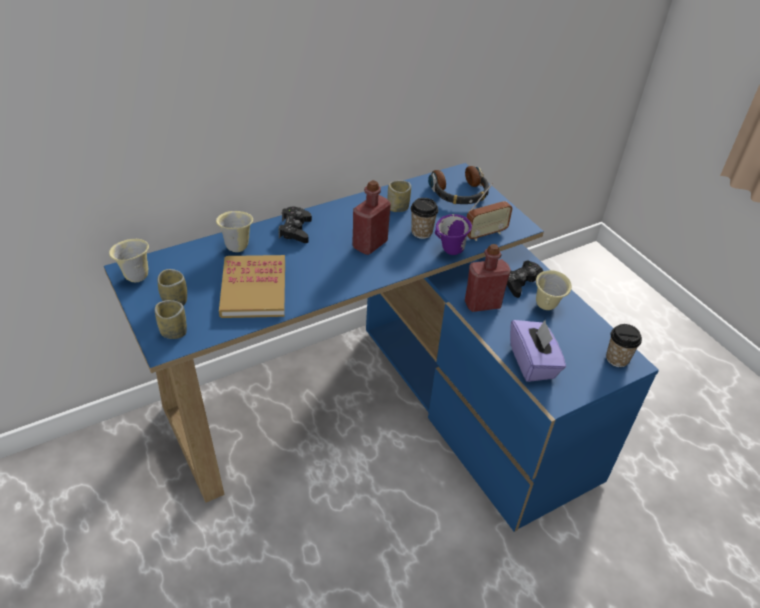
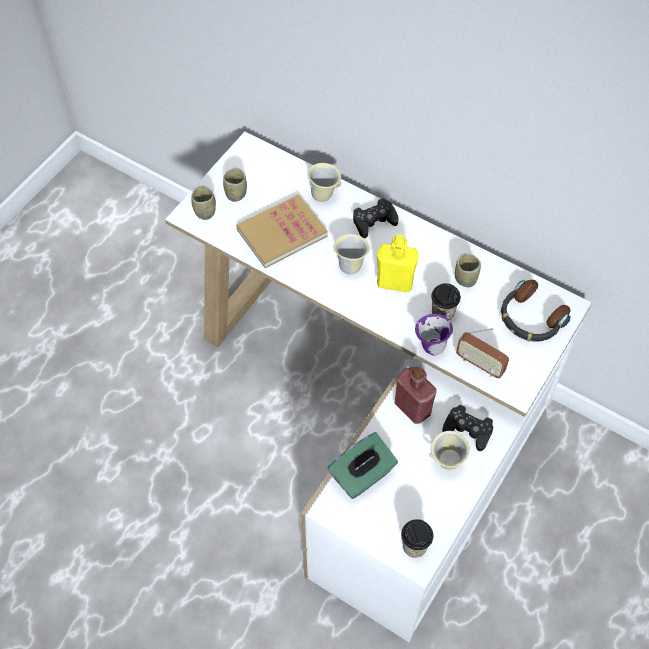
camera: 65 degrees right, 15 degrees up
(135, 276) = (245, 155): beige mug -> beige mug (350, 266)
(370, 244) = (395, 282): red bottle -> yellow bottle
(383, 407) = (375, 415): blue desk -> white desk
(533, 362) = (362, 475): purple tissue box -> green tissue box

